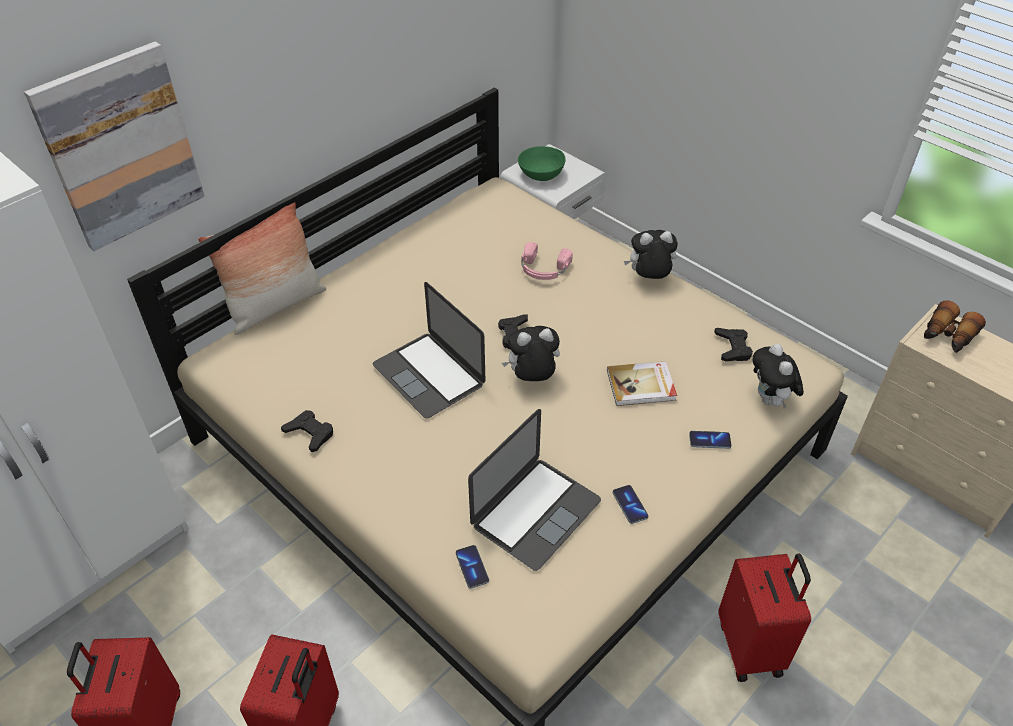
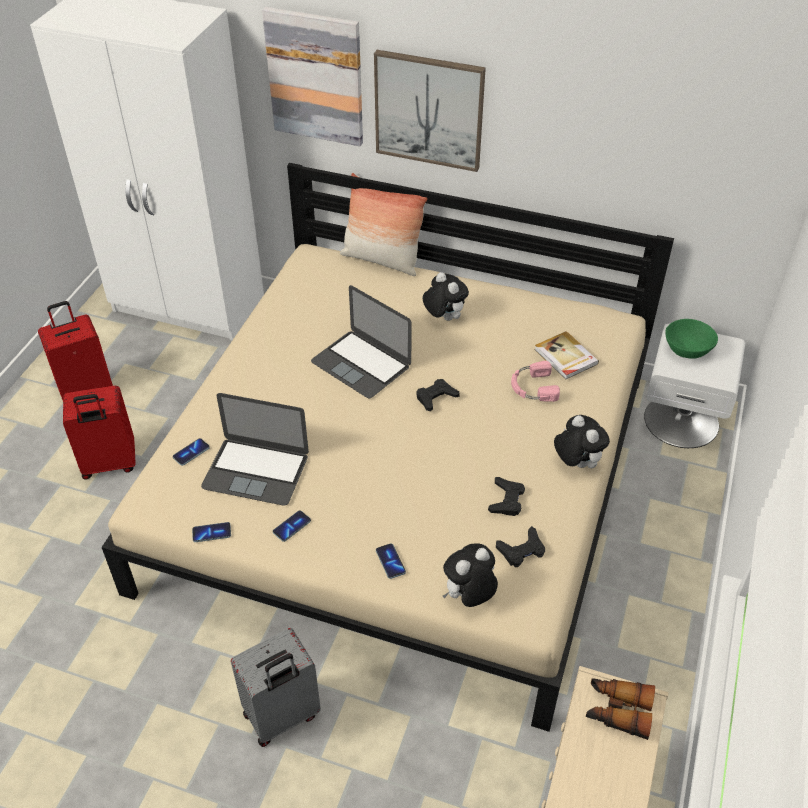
camera: 65 degrees right, 0 degrees up
(260, 103) = (429, 110): none -> picture
(310, 433) = (269, 327): black game controller -> black game controller (506, 500)
(429, 374) = (361, 364): laptop -> laptop turned 75 degrees counterclockwise
(532, 378) = (394, 424): plush toy -> plush toy (443, 318)
(606, 581) = (211, 533): none -> phone
(641, 386) = (429, 497): book -> book (565, 357)
(751, 647) = (282, 717): red suitcase -> grey suitcase

